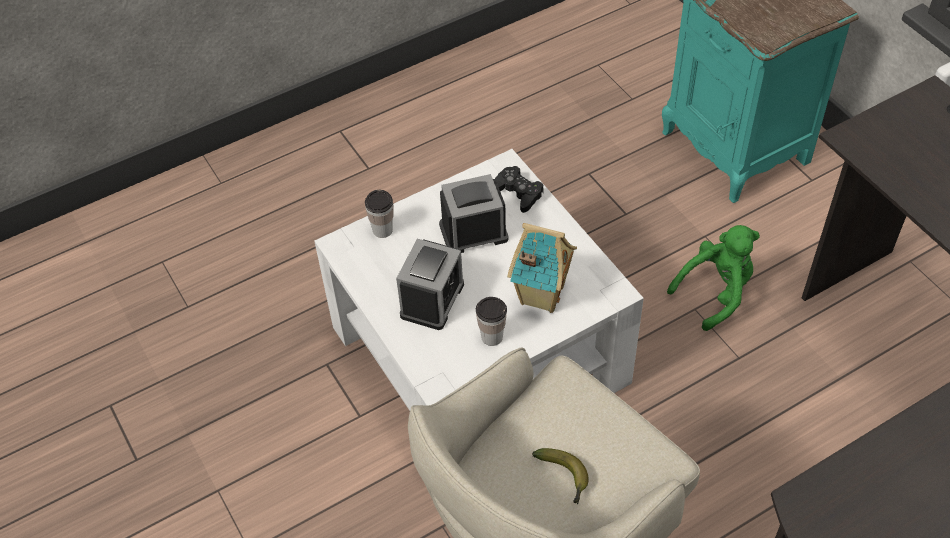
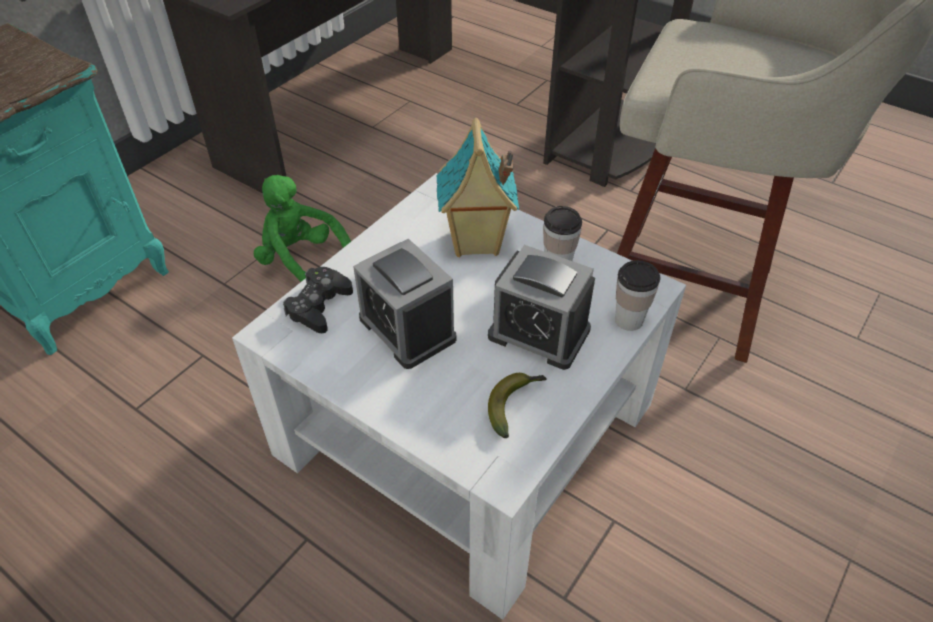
camera: 115 degrees left, 5 degrees down
(382, 230) = (449, 431): cup -> cup (628, 320)
(432, 300) = (539, 333): alarm clock -> alarm clock turned 150 degrees counterclockwise
(564, 477) = (765, 57): banana -> banana (515, 404)

